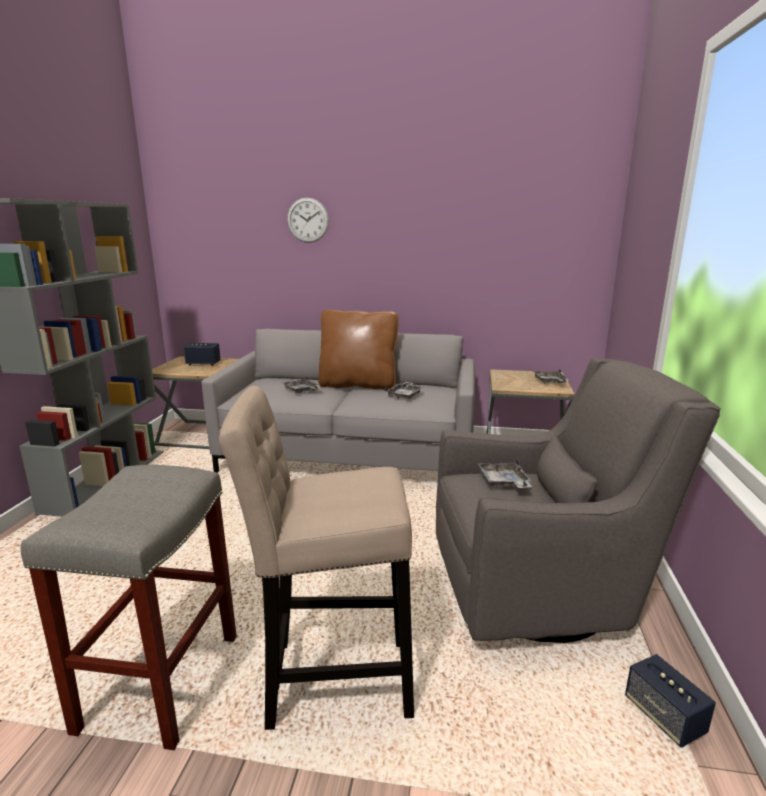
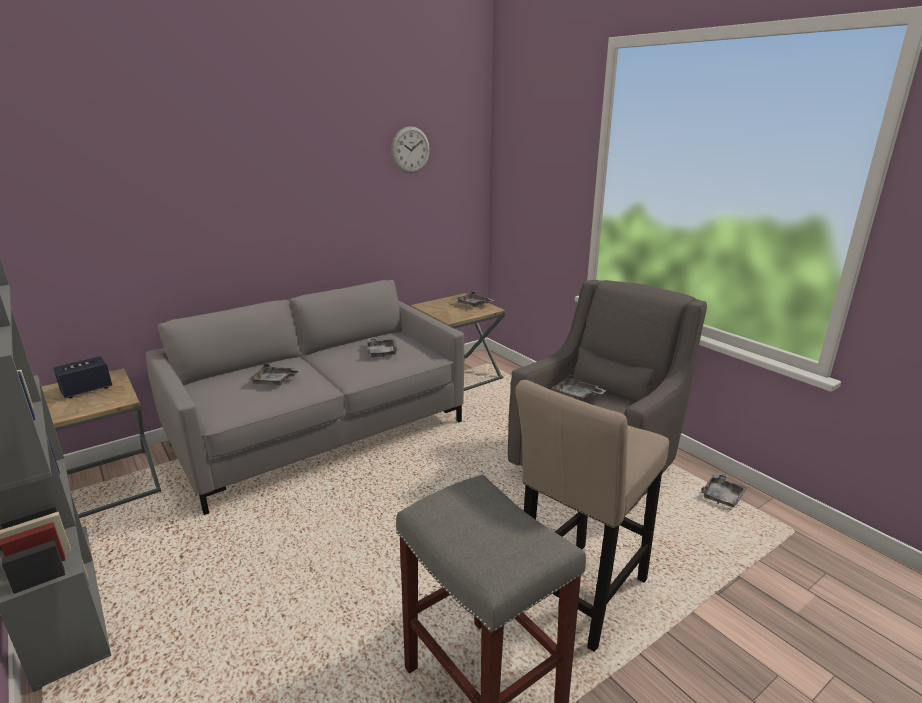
camera: 45 degrees left, 5 degrees up
(307, 220) = (196, 175): wall clock -> wall clock (410, 150)
(358, 385) = (317, 356): brown pillow -> none
(664, 716) = (722, 496): speaker -> grey tray

